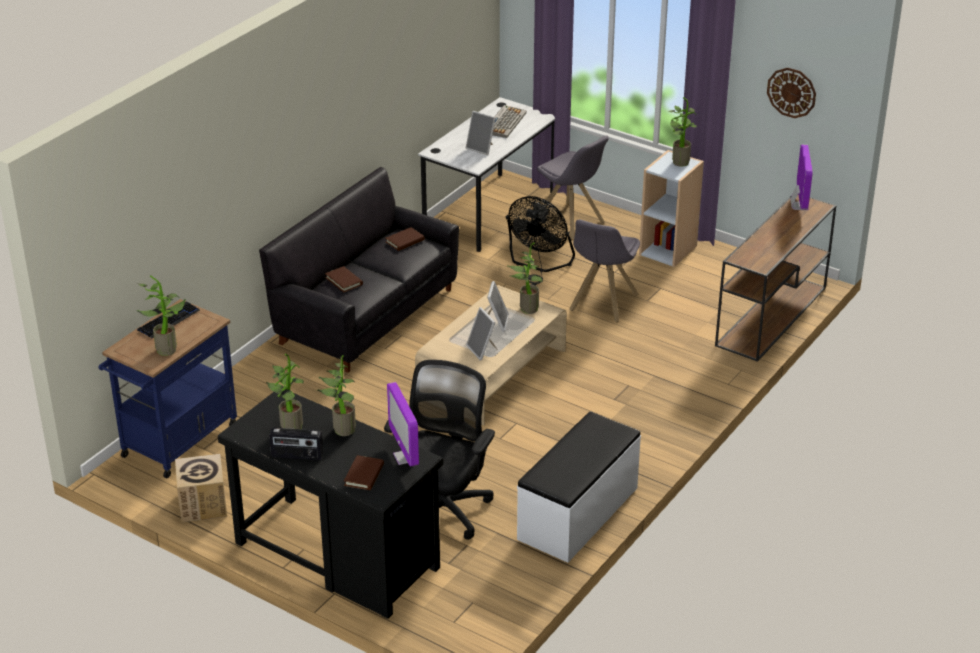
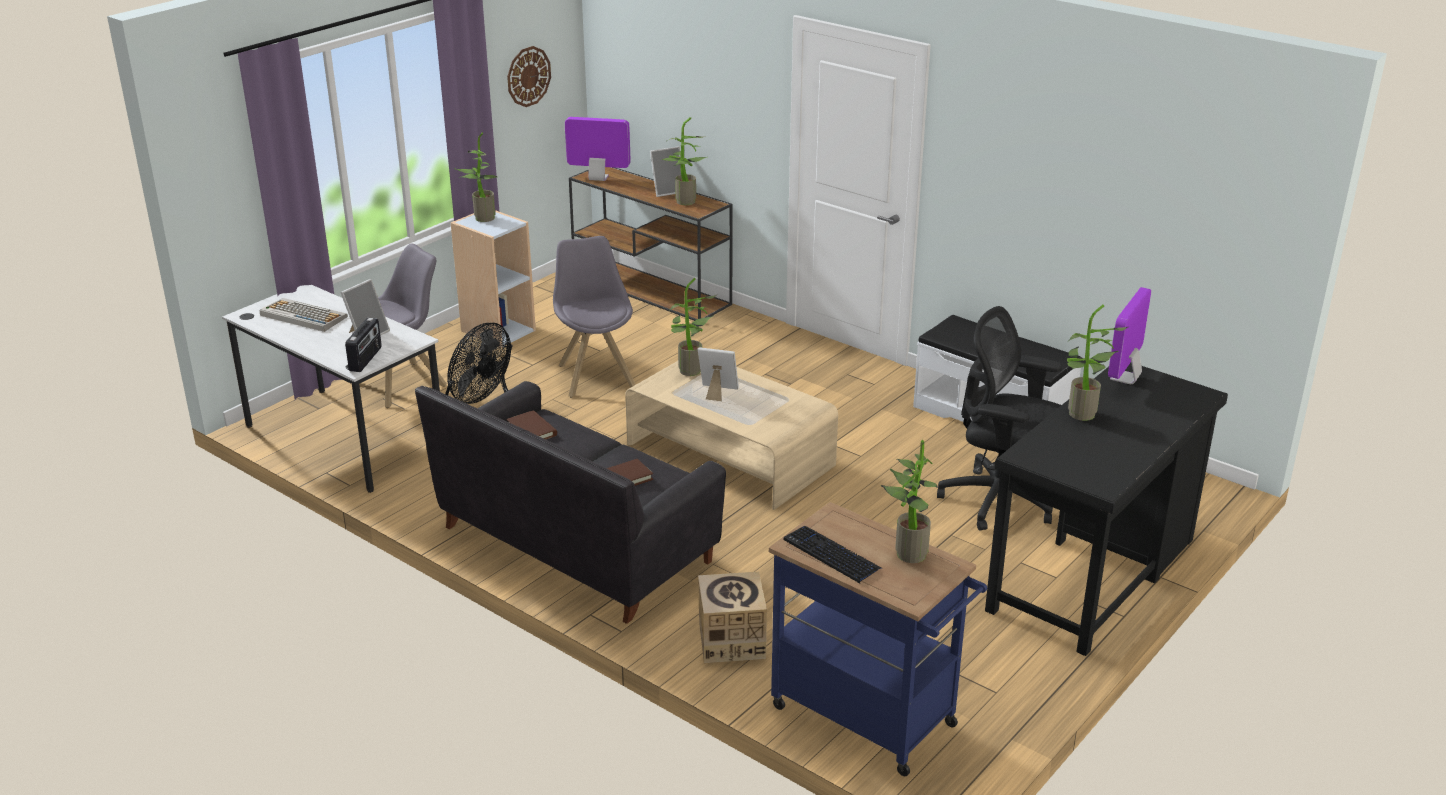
camera: 85 degrees left, 5 degrees down
(203, 504) = (1009, 688): cardboard box -> cardboard box (731, 641)
(288, 427) = (1084, 451): potted plant -> potted plant (684, 202)
(297, 456) = (1143, 445): radio -> radio (366, 359)
(364, 475) = (1167, 403): brown book -> none
(406, 457) = (1125, 378): monitor -> monitor turned 135 degrees clockwise
(482, 350) = (775, 403): picture frame -> picture frame (667, 191)
(603, 302) = (596, 376): grey chair -> grey chair turned 135 degrees counterclockwise

